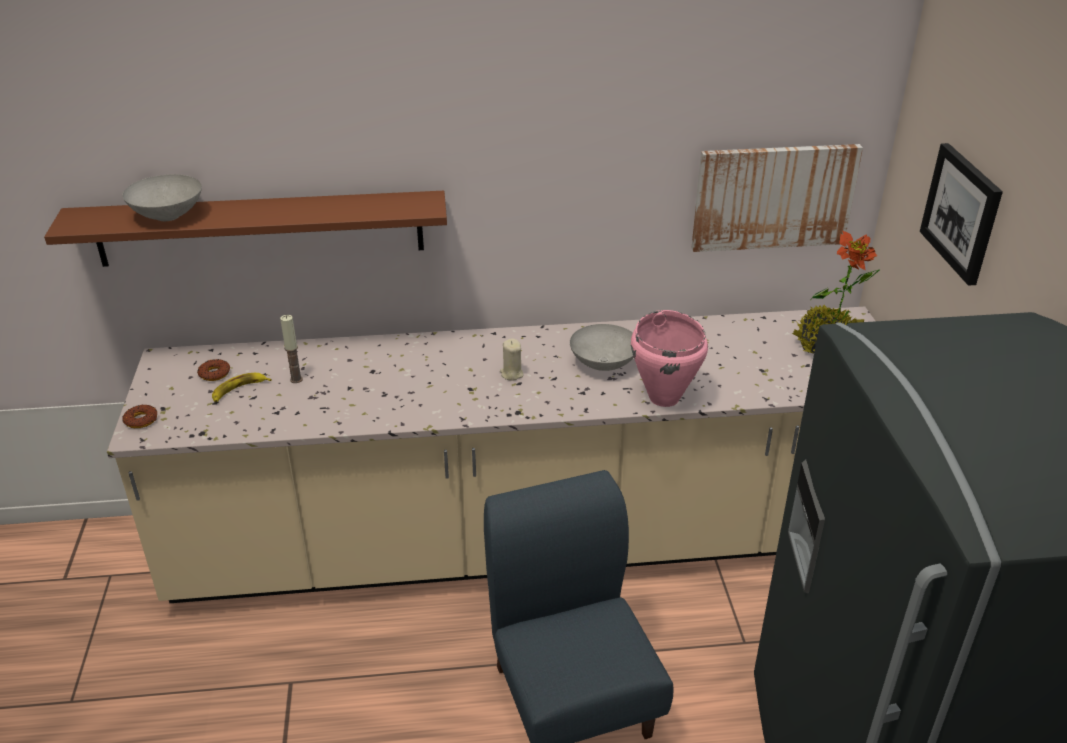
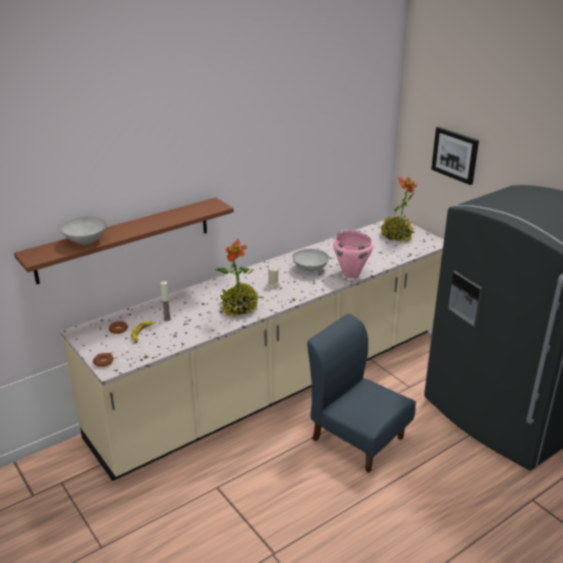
camera: 30 degrees left, 5 degrees down
(418, 397) = (239, 308): none -> potted plant
(773, 197) = (355, 169): picture -> none

